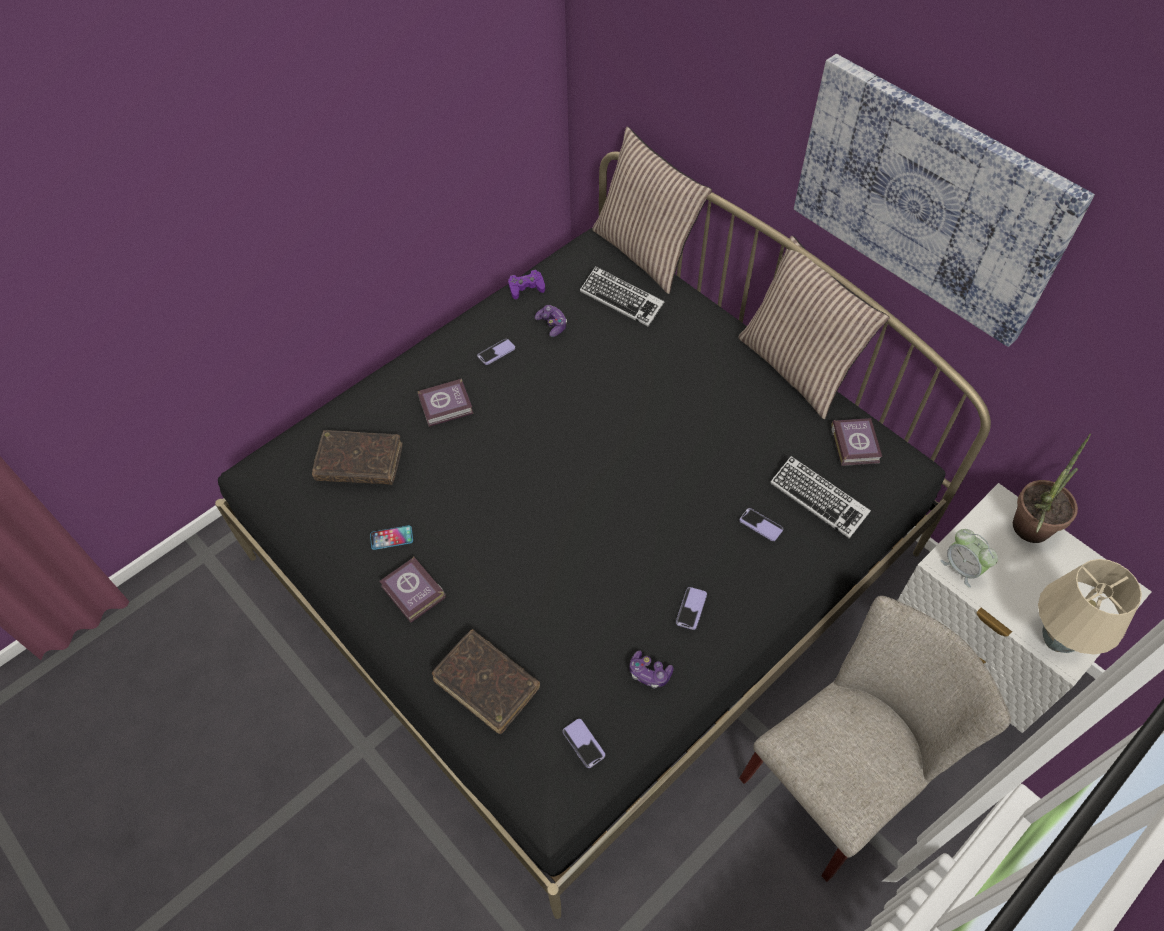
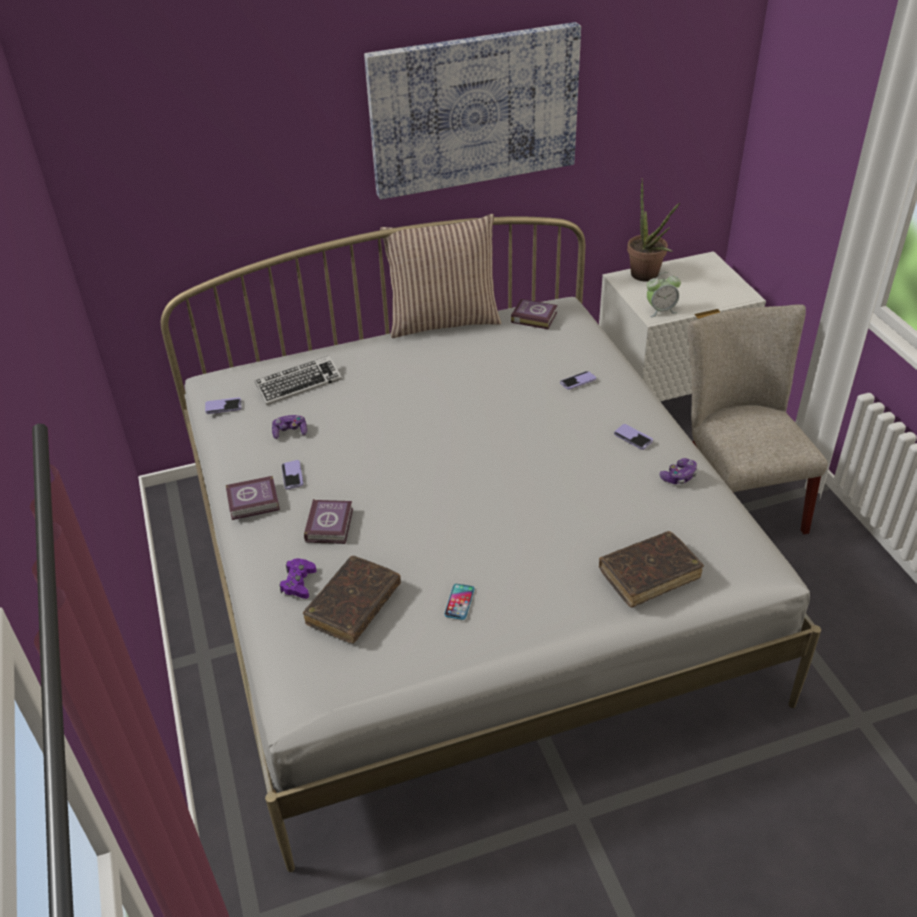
camera: 65 degrees left, 15 degrees down
(413, 593) = (531, 601): book -> book (255, 502)
(526, 287) = (230, 436): purple game controller -> purple game controller (298, 582)
(583, 743) = (726, 531): phone -> phone (223, 407)
(584, 555) = (463, 579): black bed -> white bed
(645, 252) = (254, 358): pillow -> none
(818, 499) = (572, 348): keyboard -> none
(1057, 641) = (732, 295): beige table lamp -> none

